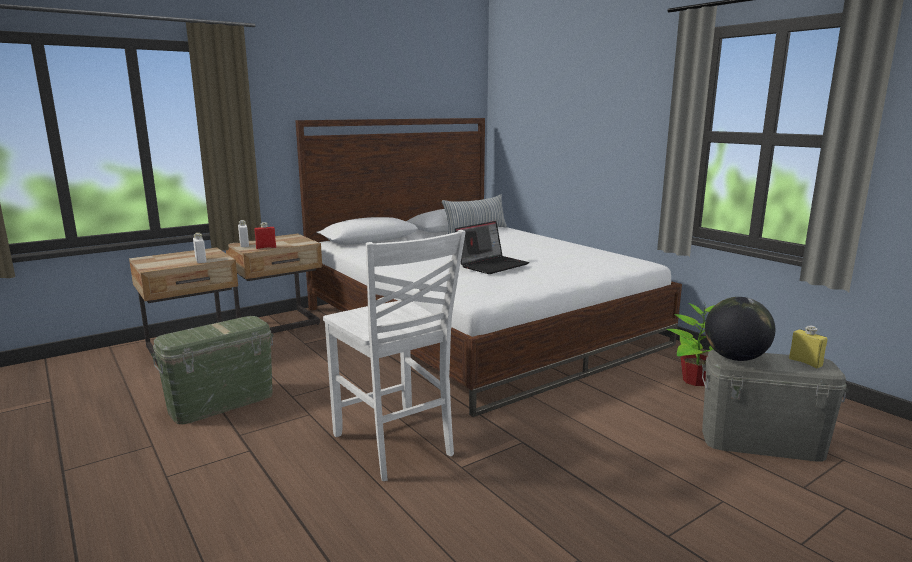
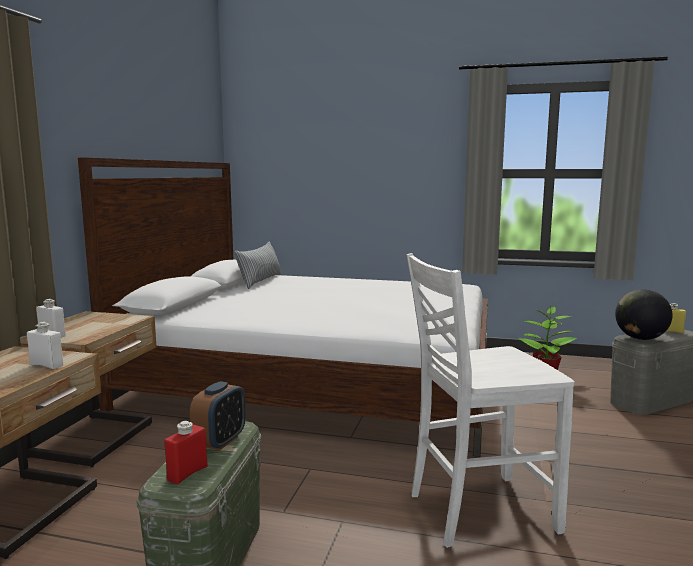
camera: 40 degrees left, 5 degrees down
(229, 327) = (220, 441): none -> alarm clock
(266, 247) = (97, 332): red bottle -> red bottle (187, 473)
(394, 445) = (478, 511): white chair -> white chair turned 150 degrees clockwise
(492, 265) = (376, 305): laptop -> none

